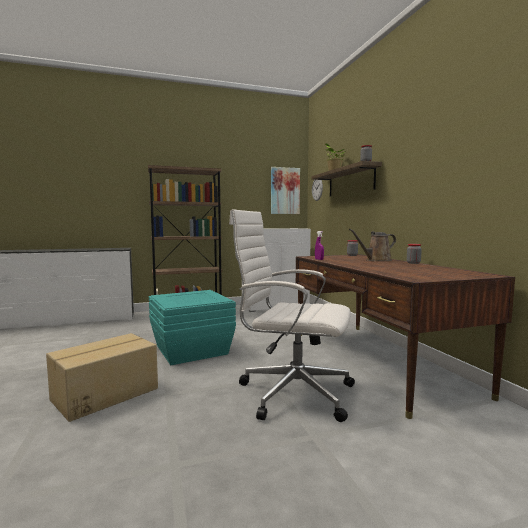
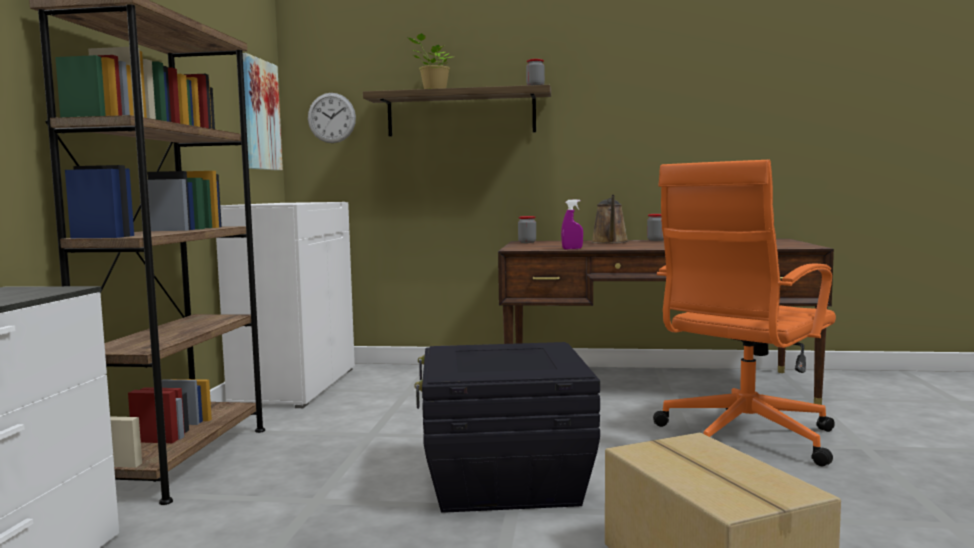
camera: 65 degrees left, 0 degrees up
(190, 350) = (504, 481): turquoise storage box -> black storage box
(292, 392) = (742, 438): white office chair -> orange office chair

